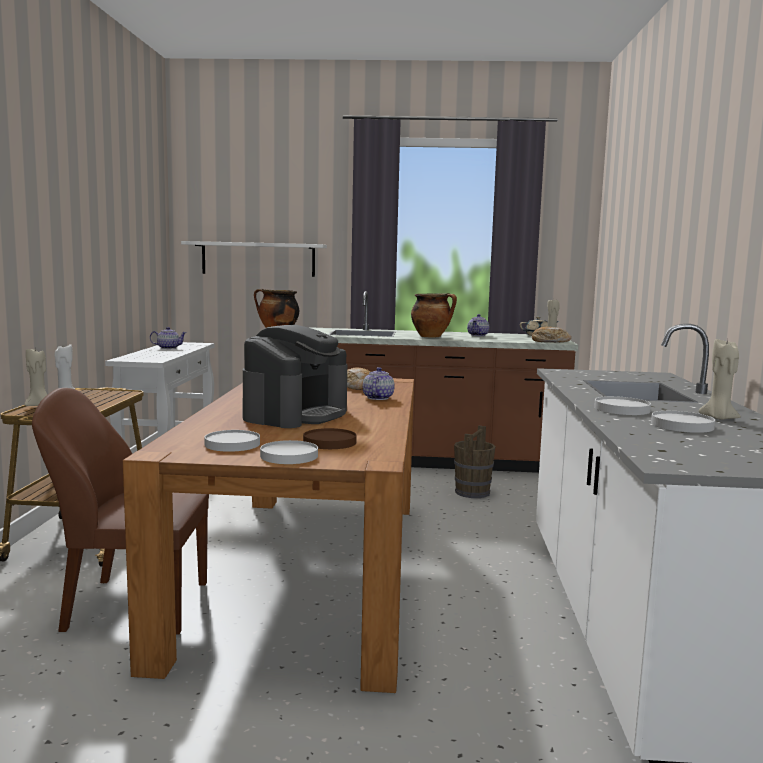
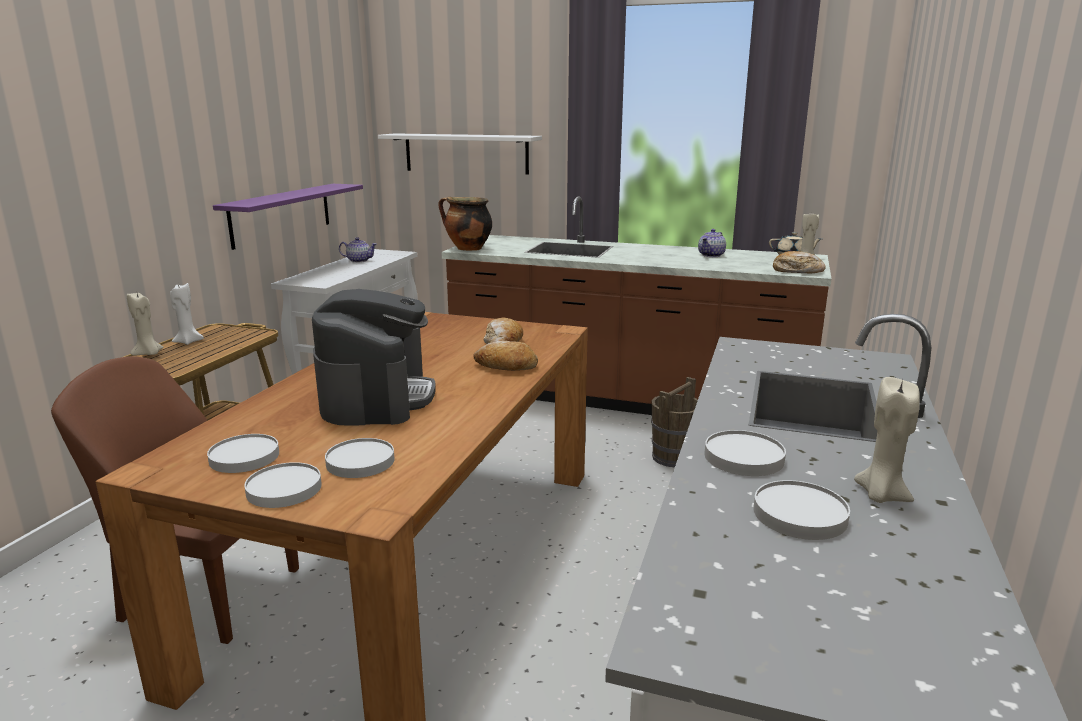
camera: 15 degrees right, 10 degrees up
(112, 301) = (281, 214): none -> purple shelf
(296, 414) = (377, 397): coffee machine -> coffee machine turned 45 degrees counterclockwise
(330, 442) = (360, 462): brown plate -> white plate
(377, 398) = (506, 366): teapot -> bread
(431, 336) = (647, 258): cooking pot -> none

